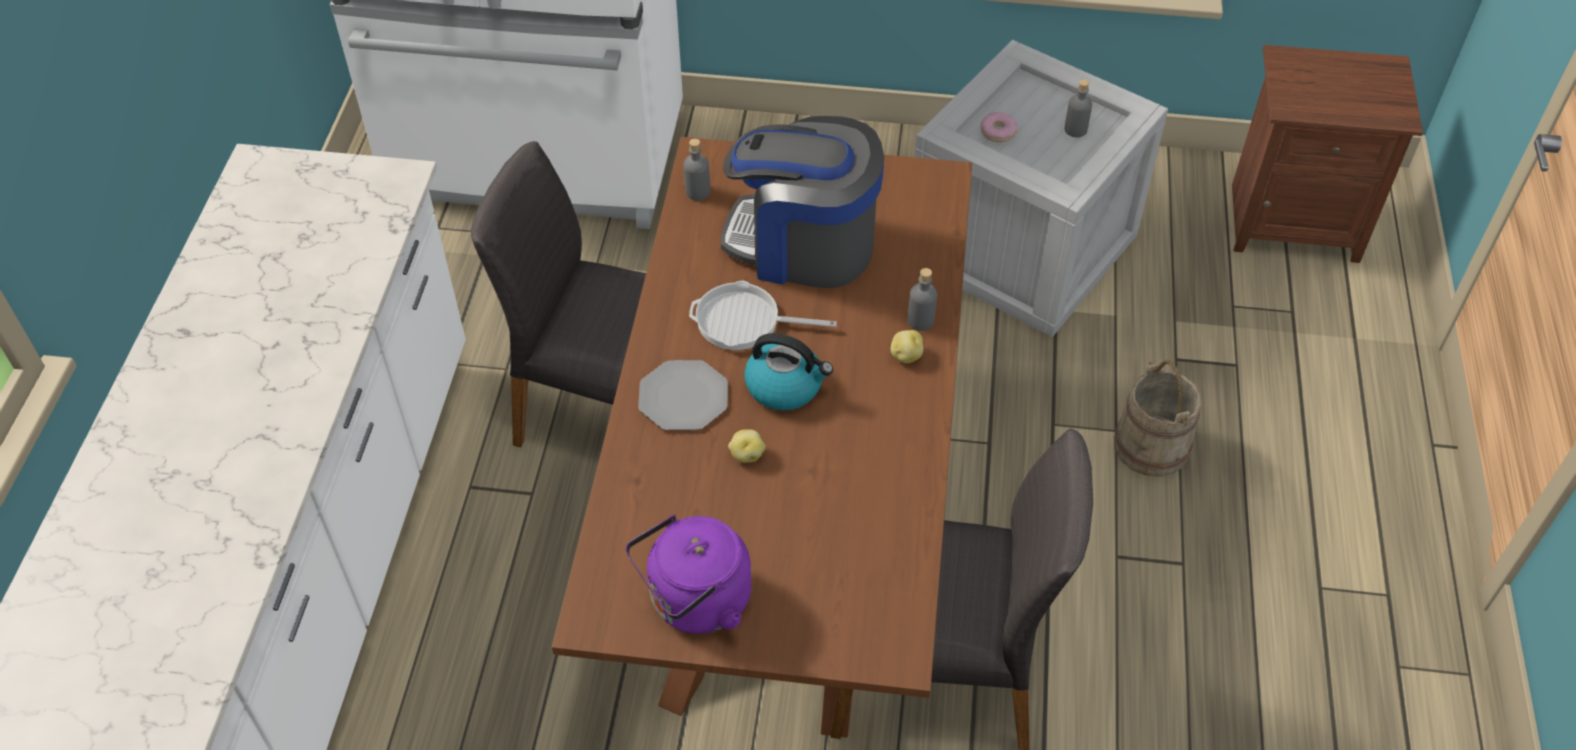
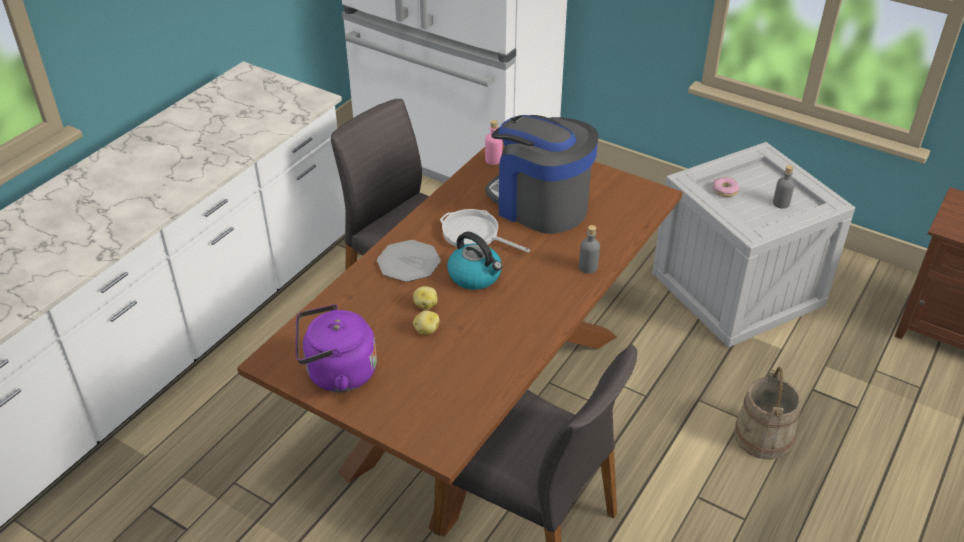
camera: 25 degrees right, 10 degrees down
(697, 192) = (493, 160): grey bottle -> pink bottle
(905, 355) = (565, 283): potato -> potato (426, 330)

